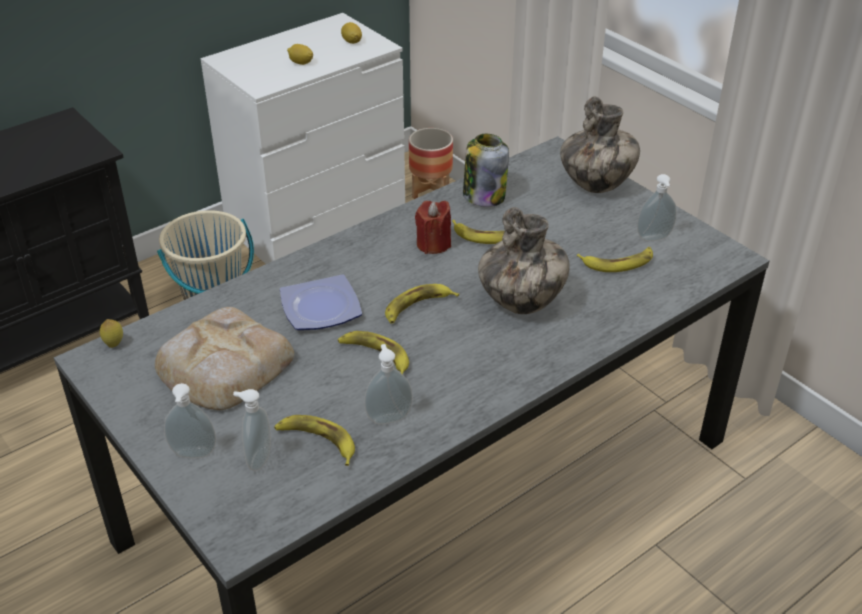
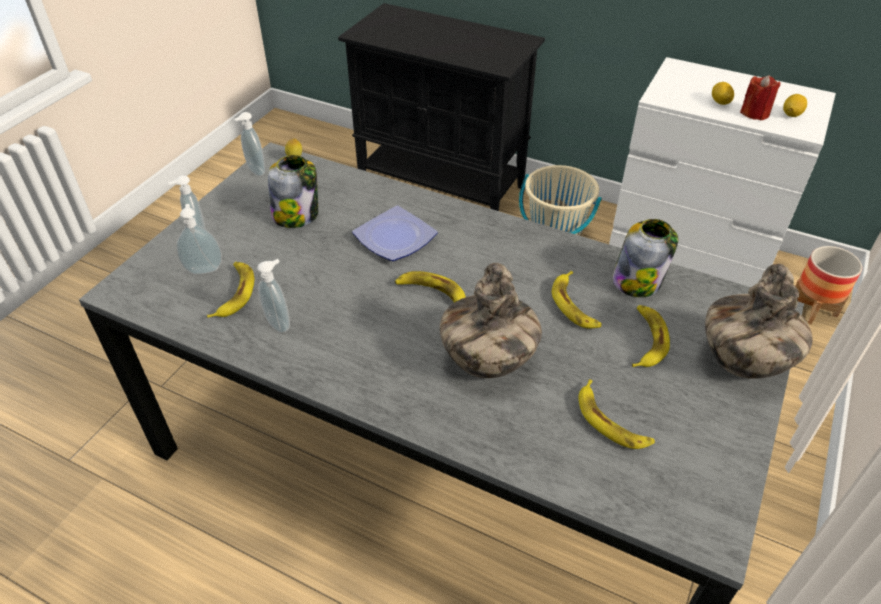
camera: 65 degrees right, 5 degrees up
(222, 366) = (296, 215): bread -> jar
(375, 355) = (352, 289): banana -> banana (646, 340)
(433, 244) = (531, 273): red candle -> red candle (754, 113)
(654, 239) = (684, 444): soap dispenser -> soap dispenser (255, 171)

